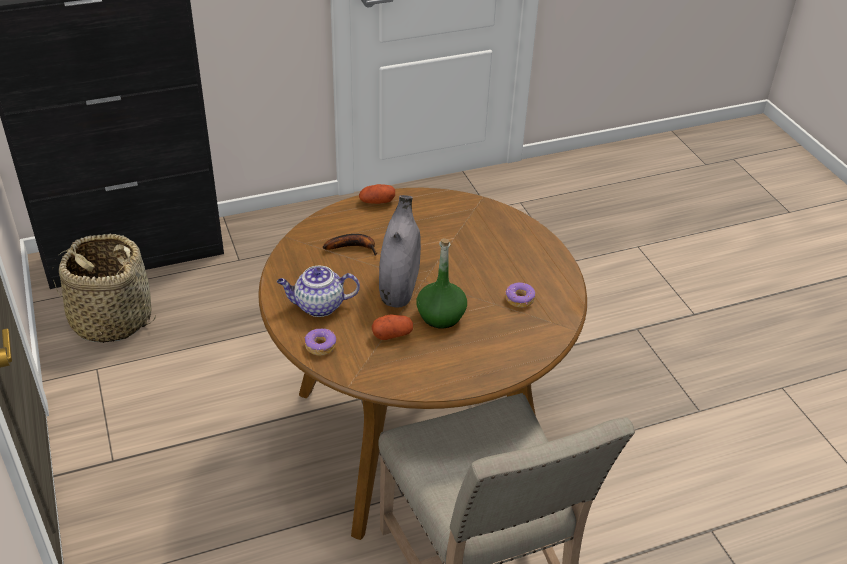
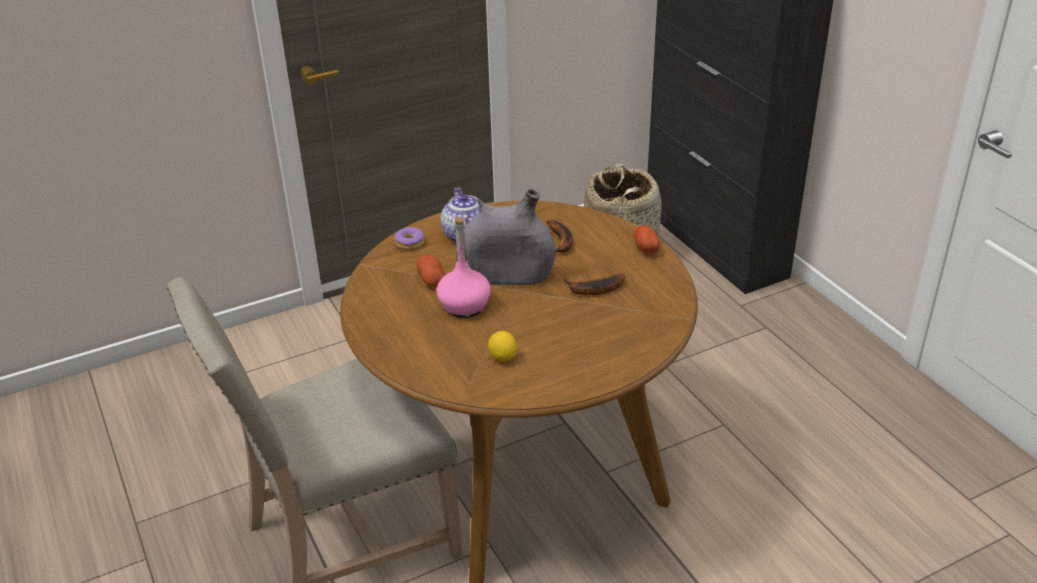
camera: 85 degrees right, 5 degrees down
(434, 239) = (593, 290): none -> banana
(441, 315) = (465, 306): green bottle -> pink bottle
(519, 299) = (503, 357): donut -> lemon

